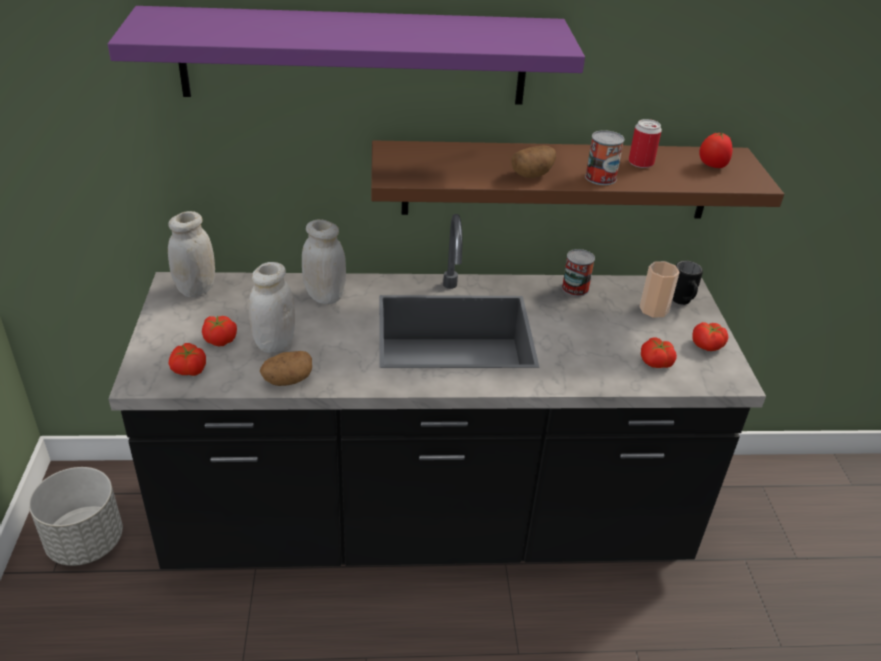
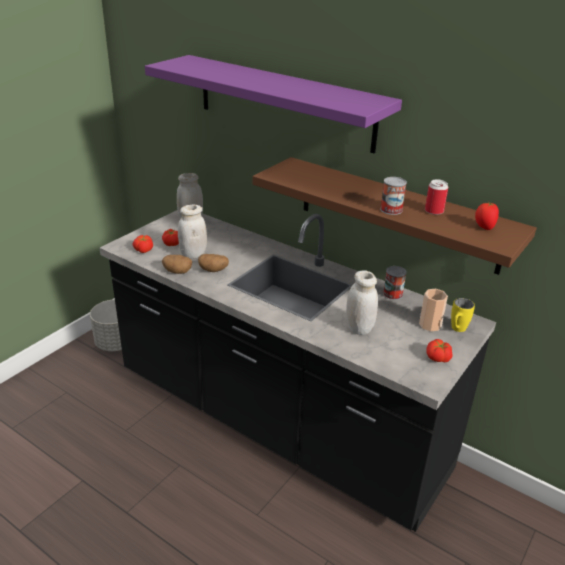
camera: 40 degrees right, 5 degrees down
(325, 296) = (244, 244): white jar -> white jar (359, 328)
(532, 175) = (350, 196): potato -> potato (213, 270)
(655, 363) = (387, 350): tomato -> none
(682, 303) = (456, 330): black mug -> yellow mug

